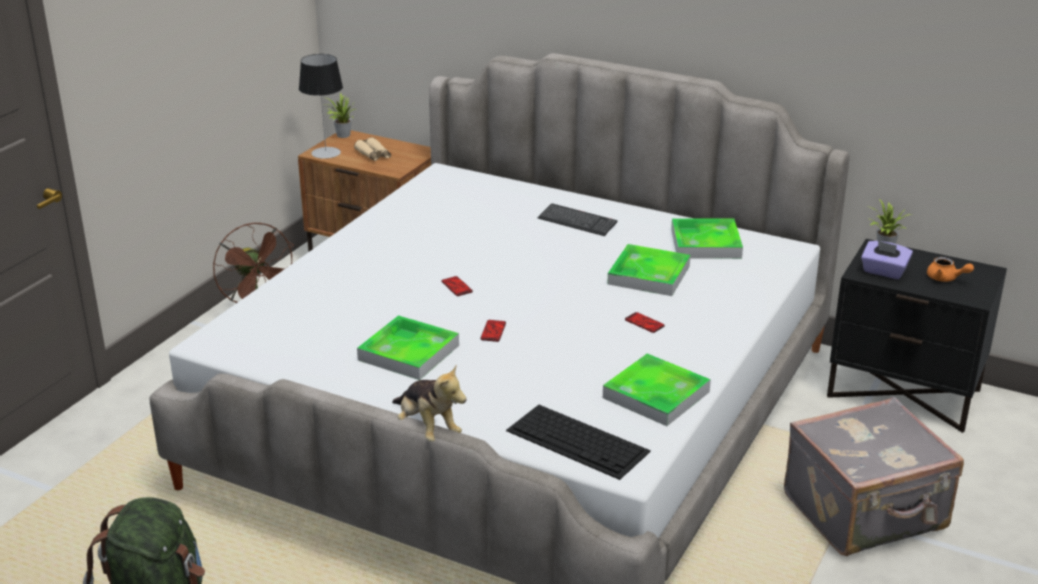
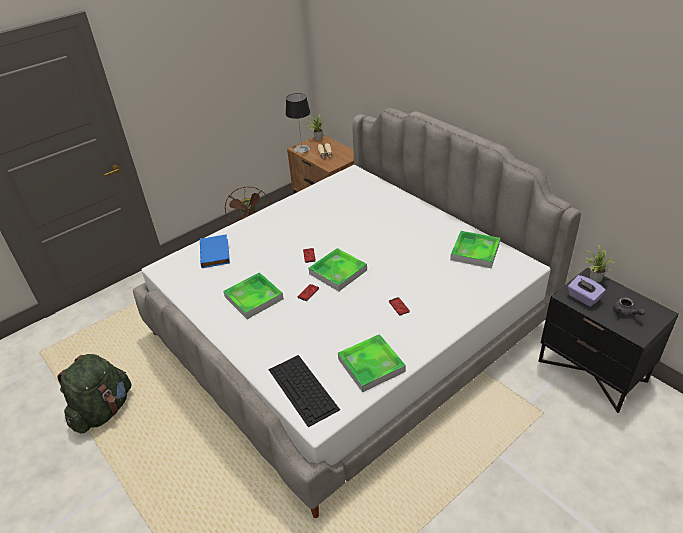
camera: 25 degrees right, 10 degrees up
(292, 309) = (216, 253): none -> blue book
(427, 428) = (228, 356): plush toy -> none
(577, 222) = (406, 220): keyboard -> none
(649, 275) = (424, 269): tray -> tray (338, 272)
(866, 513) = (516, 459): grey suitcase -> none
(945, 278) = (625, 313): orange teapot -> grey teapot

